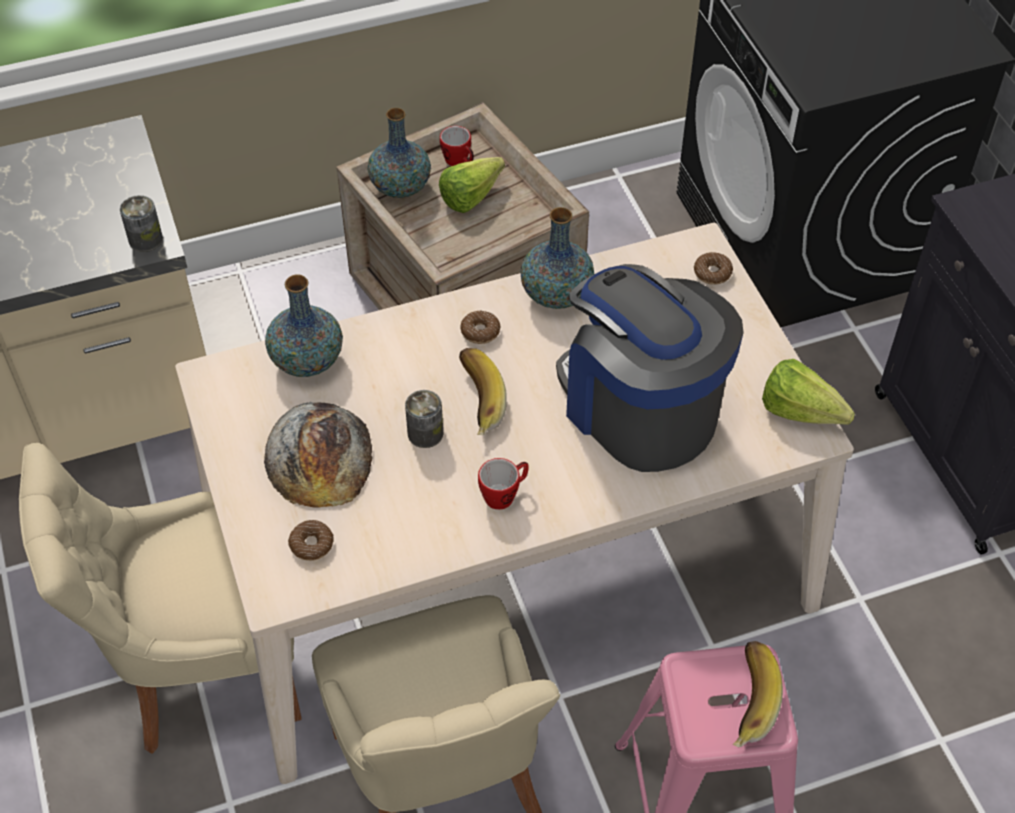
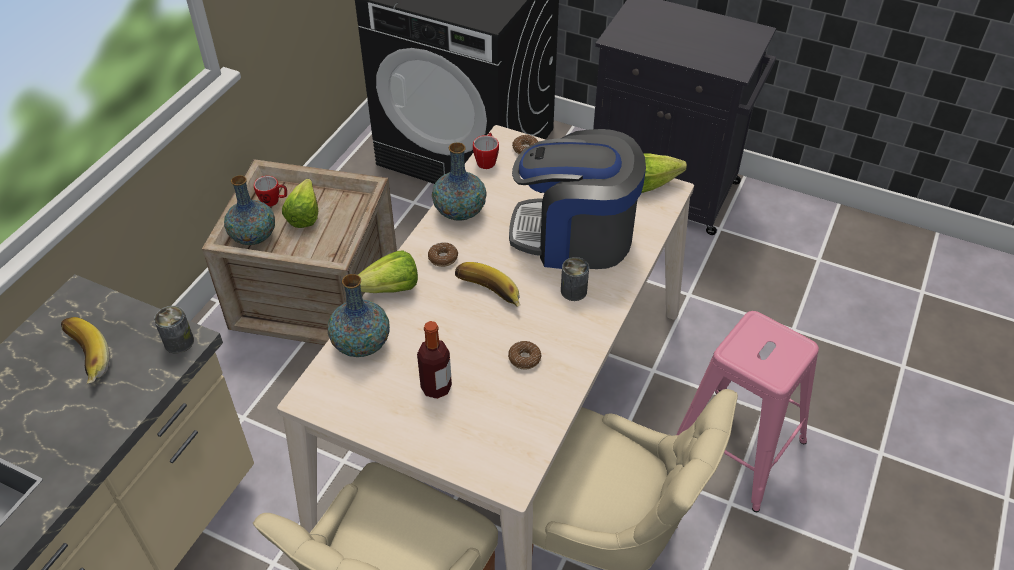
camera: 45 degrees left, 5 degrees down
(311, 544) = (495, 437): donut -> donut (524, 358)
(319, 454) = (436, 387): bread -> bottle
(388, 323) = (384, 290): none -> lettuce
(425, 433) = (481, 330): can -> can (573, 291)
(504, 494) = (564, 328): mug -> mug (487, 160)
(745, 701) = (774, 343): banana -> banana (84, 359)

